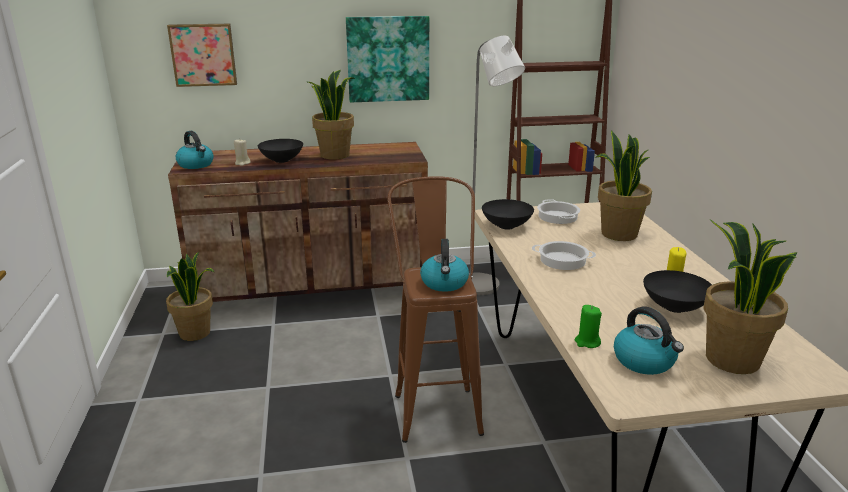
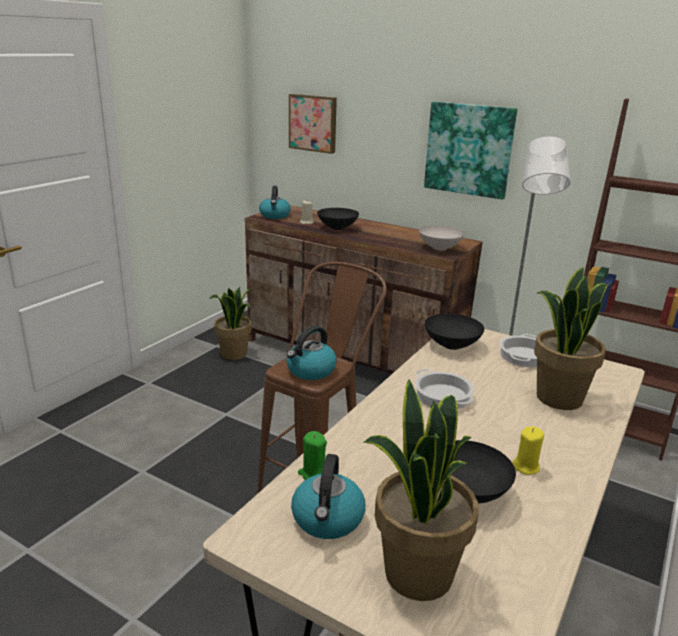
camera: 40 degrees right, 0 degrees up
(334, 155) = (386, 234): potted plant -> none
(398, 155) = (439, 248): none -> white bowl

